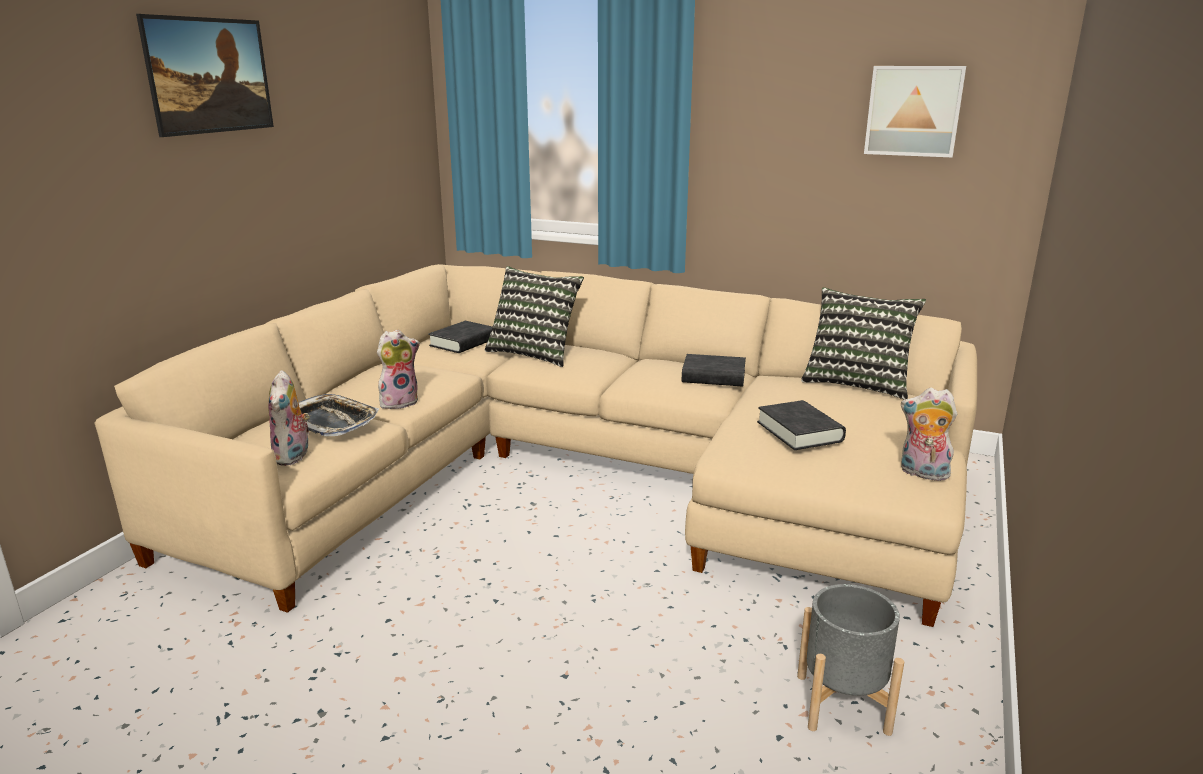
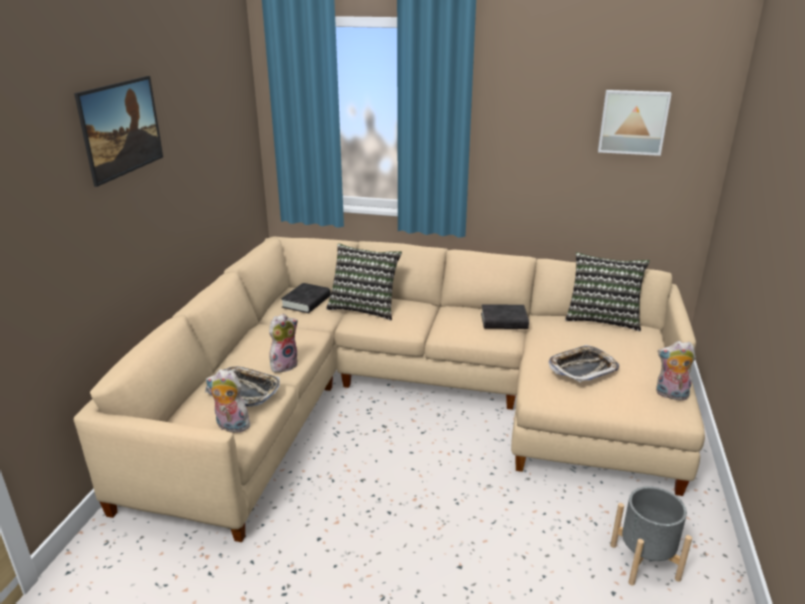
camera: 10 degrees left, 5 degrees up
(294, 457) = (231, 427): plush toy -> plush toy turned 120 degrees clockwise
(799, 431) = (582, 368): black book -> tray

